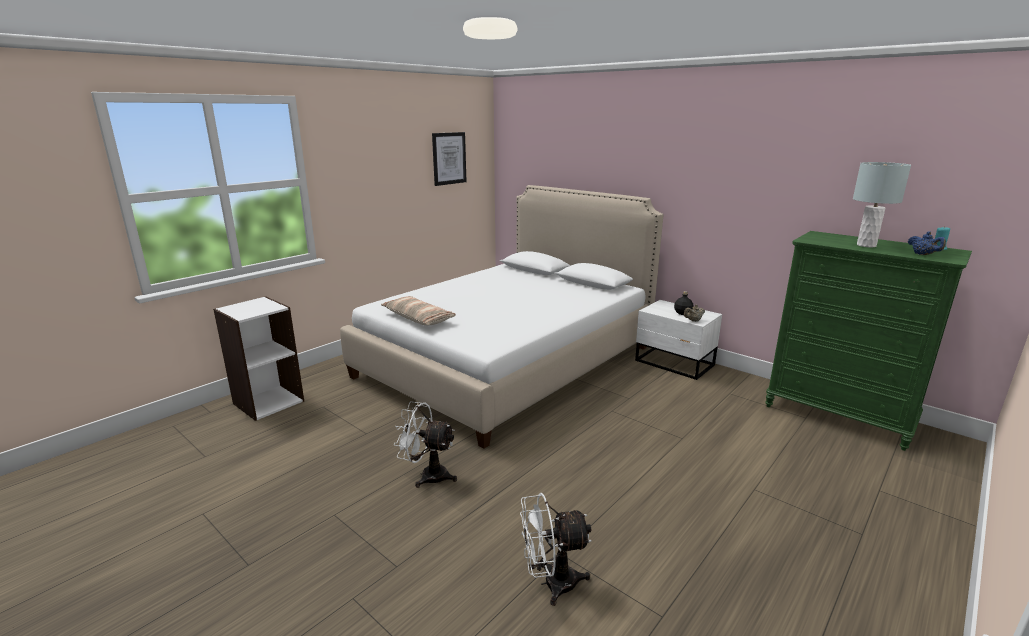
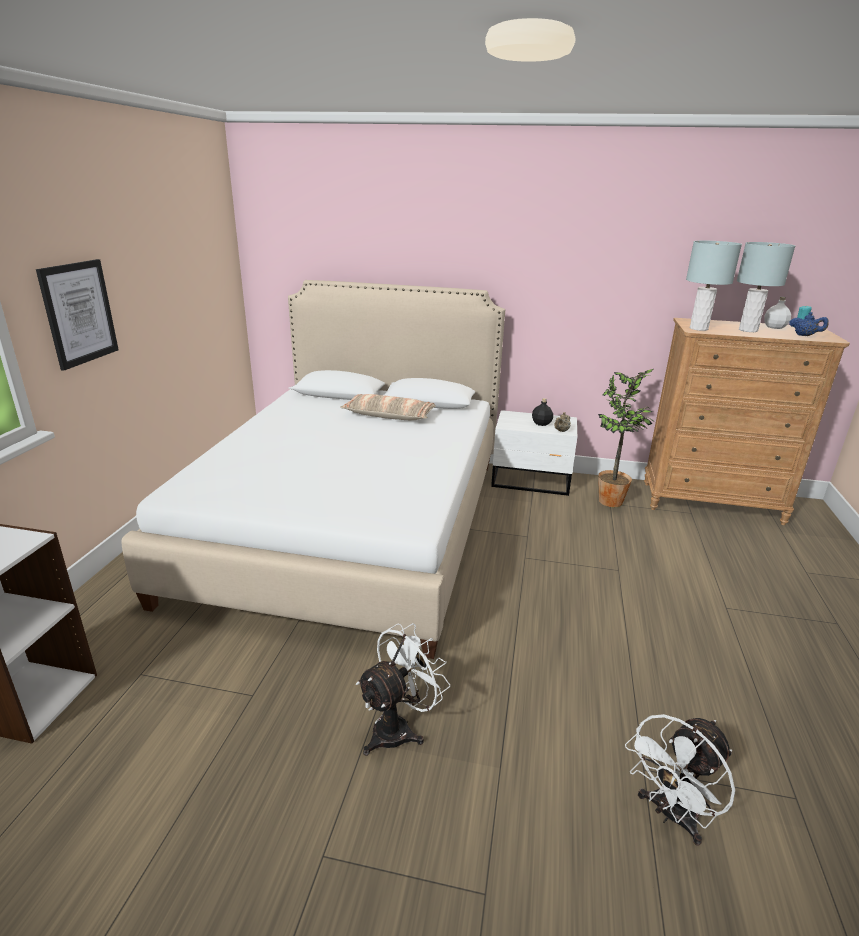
camera: 30 degrees left, 5 degrees up
(418, 318) = (267, 499): pillow -> pillow (389, 415)
(428, 475) = (399, 728): white fan -> white fan turned 150 degrees clockwise
(449, 158) = (190, 246): picture -> picture (79, 313)
(730, 393) = (610, 503): none -> potted plant
(813, 240) = (699, 328): none -> grey table lamp
(838, 415) = (711, 503): green dresser -> brown dresser
(905, 246) = (774, 327): none -> white bottle

